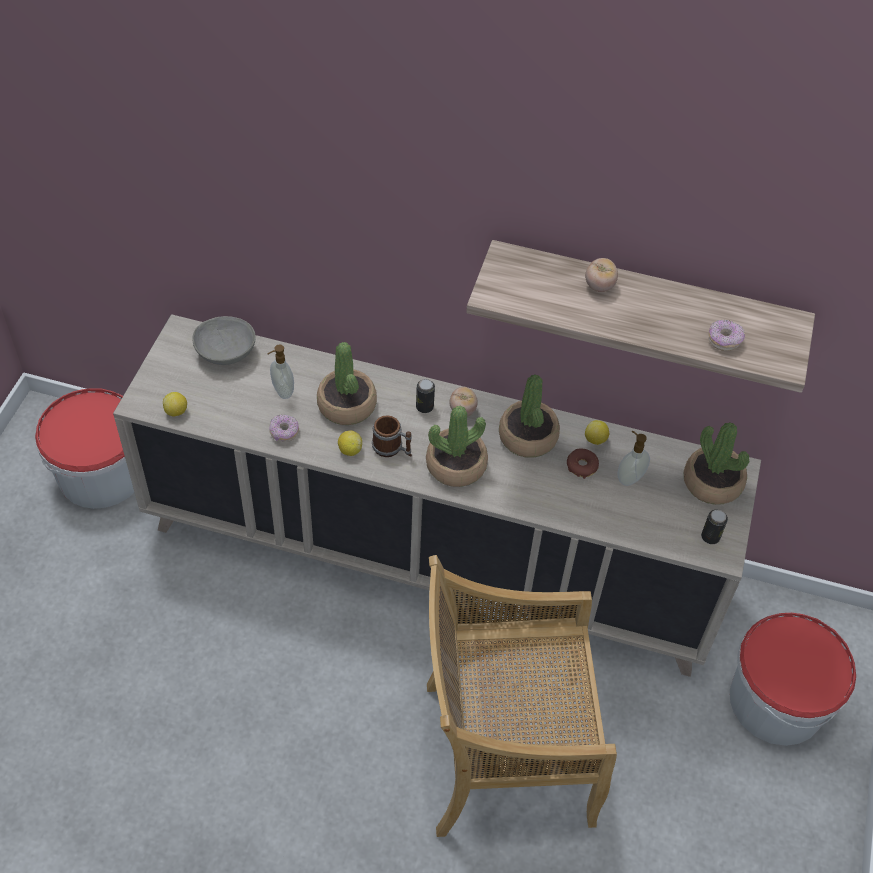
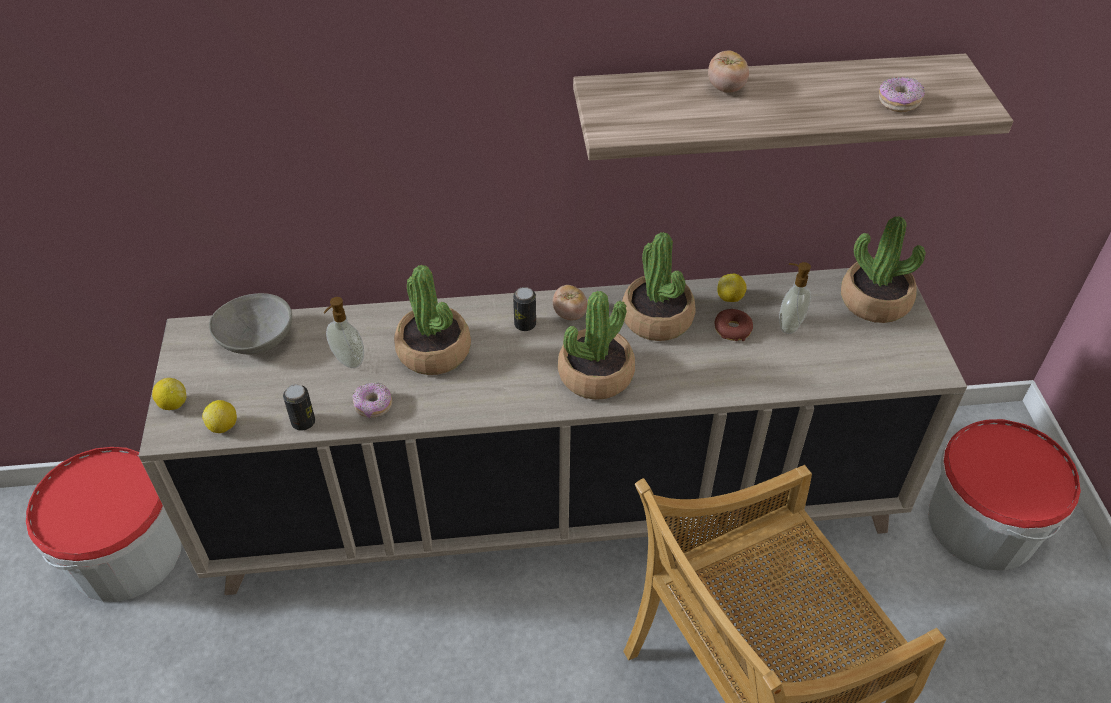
camera: 20 degrees left, 5 degrees down
(350, 450) = (463, 399): lemon -> lemon (173, 404)
(392, 449) = (513, 381): mug -> none
(710, 537) = (909, 356): can -> can (303, 422)

